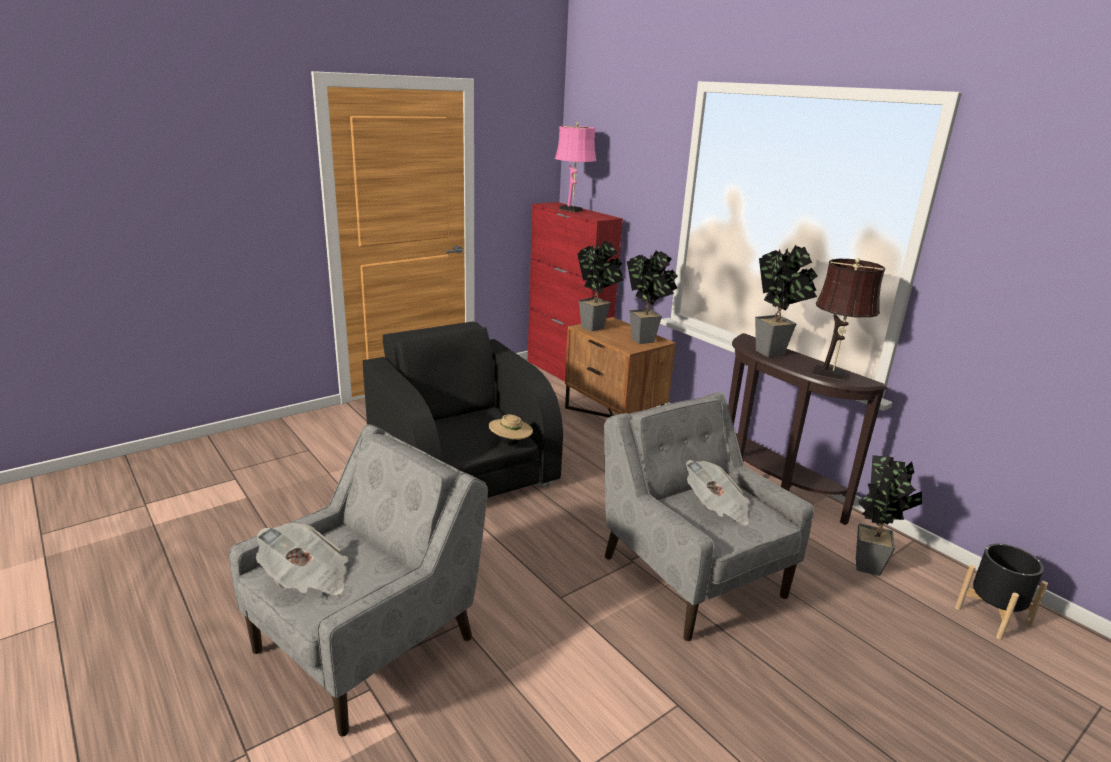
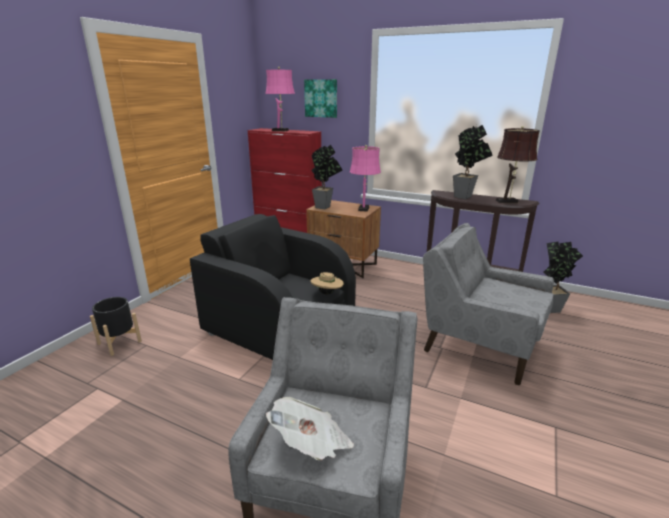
camera: 25 degrees left, 0 degrees up
(630, 171) = (321, 98): none -> picture
(647, 340) = (364, 208): potted plant -> pink table lamp
(716, 508) = (502, 295): newspaper -> none
(992, 616) = (623, 316): black planter -> black planter (119, 343)

